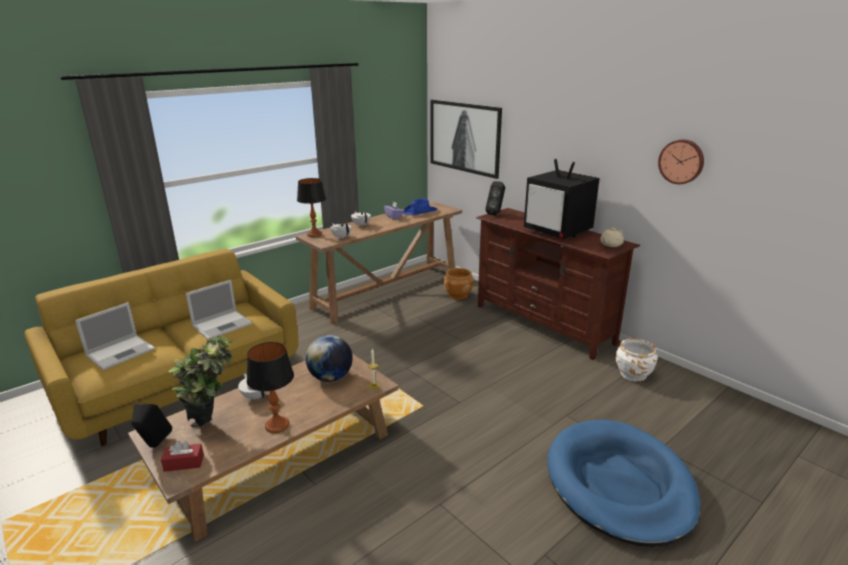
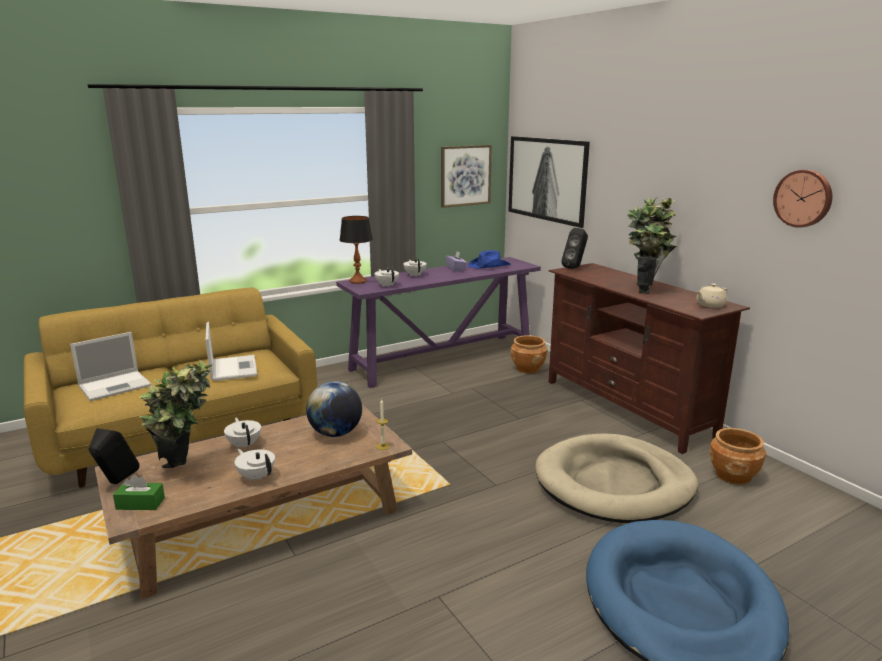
camera: 10 degrees right, 5 degrees down
(184, 463) = (140, 503): red tissue box -> green tissue box
(223, 324) = (233, 368): laptop -> laptop turned 75 degrees counterclockwise
(277, 425) = (256, 476): table lamp -> white teapot
(387, 292) = (443, 359): brown console table -> purple console table
(394, 135) = (465, 175): none -> picture
(549, 391) = (614, 483): none -> beige dog bed
(558, 231) = (646, 289): television -> potted plant
(633, 374) = (733, 475): white planter -> brown planter

